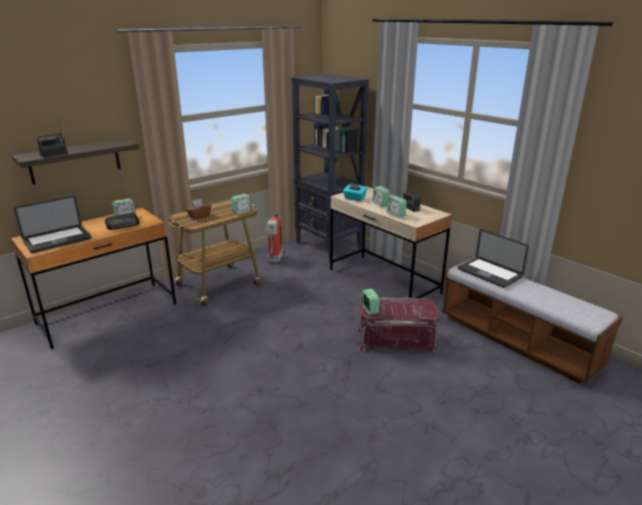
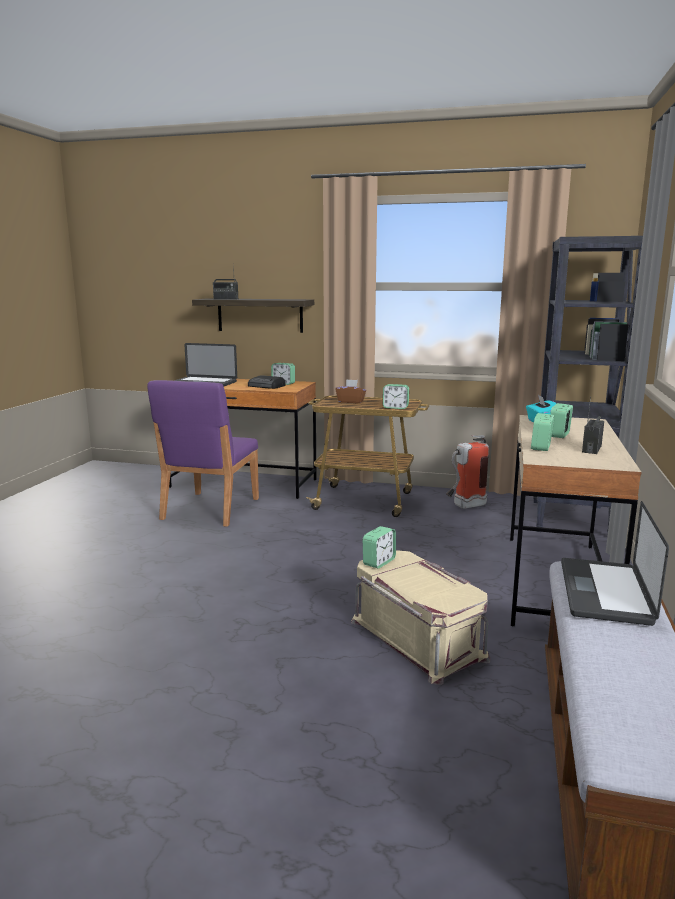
camera: 55 degrees right, 10 degrees down
(134, 344) = (209, 509): none -> purple chair
(396, 338) = (418, 638): red storage box -> beige storage box

